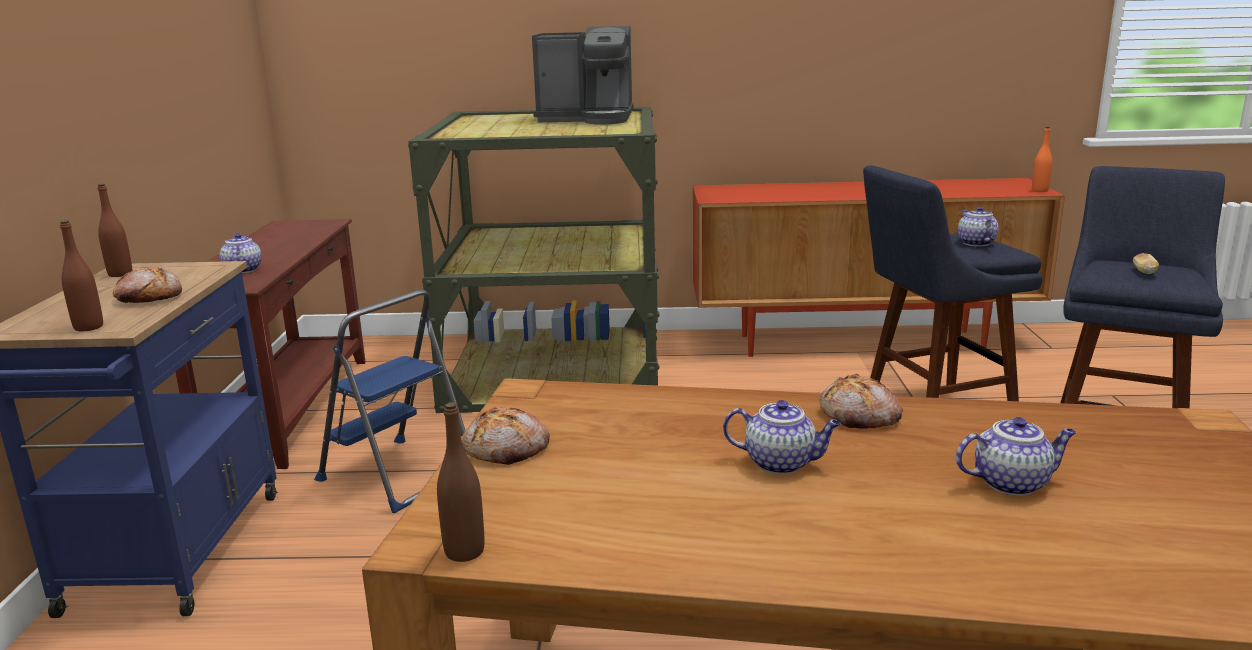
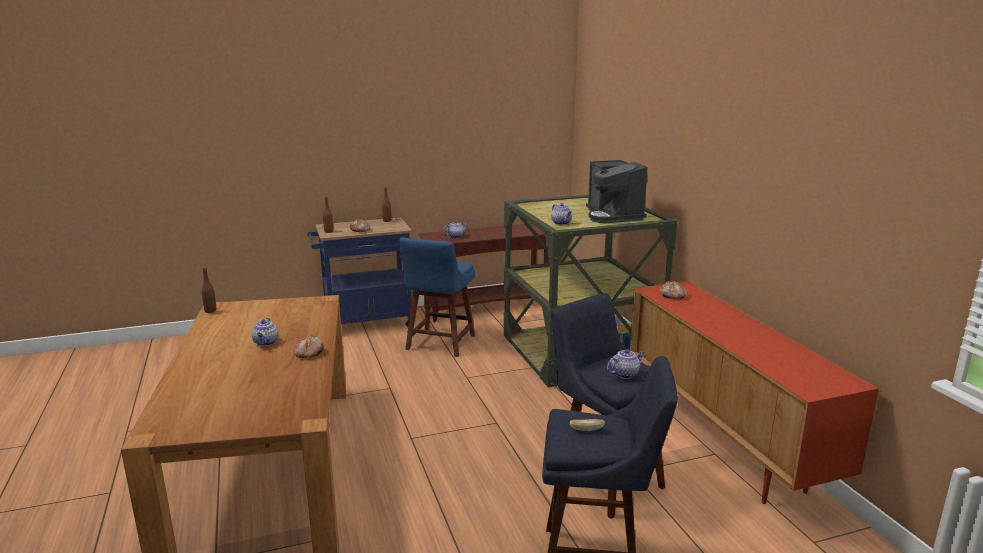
camera: 70 degrees right, 0 degrees up
(400, 476) = (439, 343): blue step ladder -> blue stool
(507, 450) = (276, 305): bread -> bread (672, 295)
(1012, 483) = (249, 380): teapot -> teapot (561, 223)
(1039, 190) = (815, 392): orange bottle -> none

